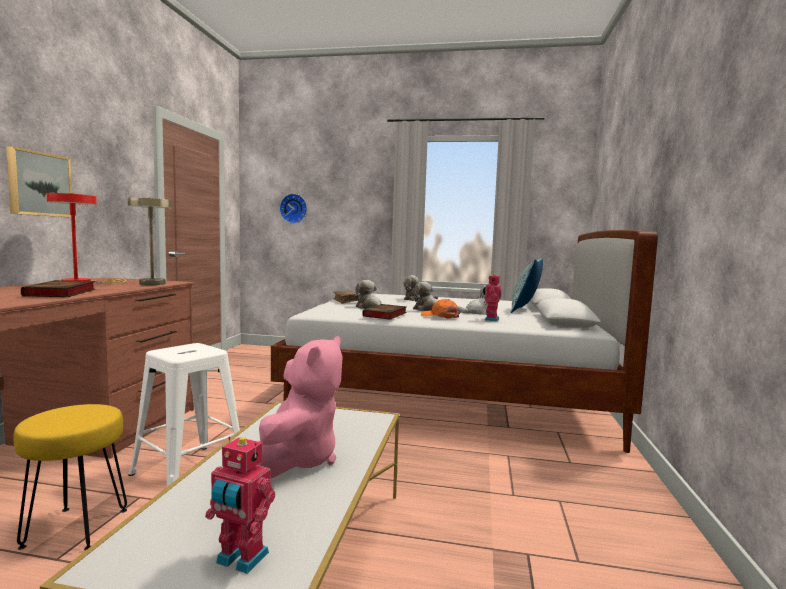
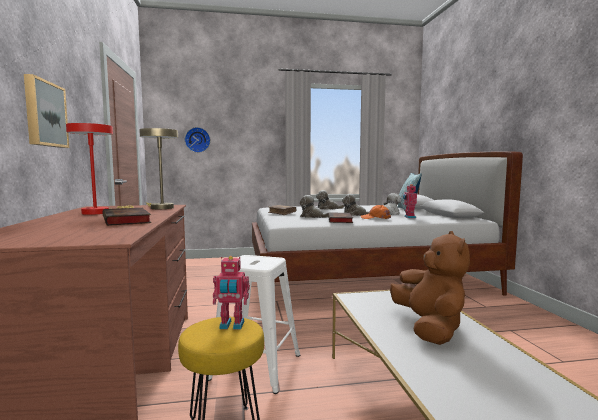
camera: 20 degrees left, 0 degrees up
(240, 559) = (532, 396): toy robot -> toy robot (231, 326)
(297, 459) = (429, 328): pink plush toy -> brown plush toy

